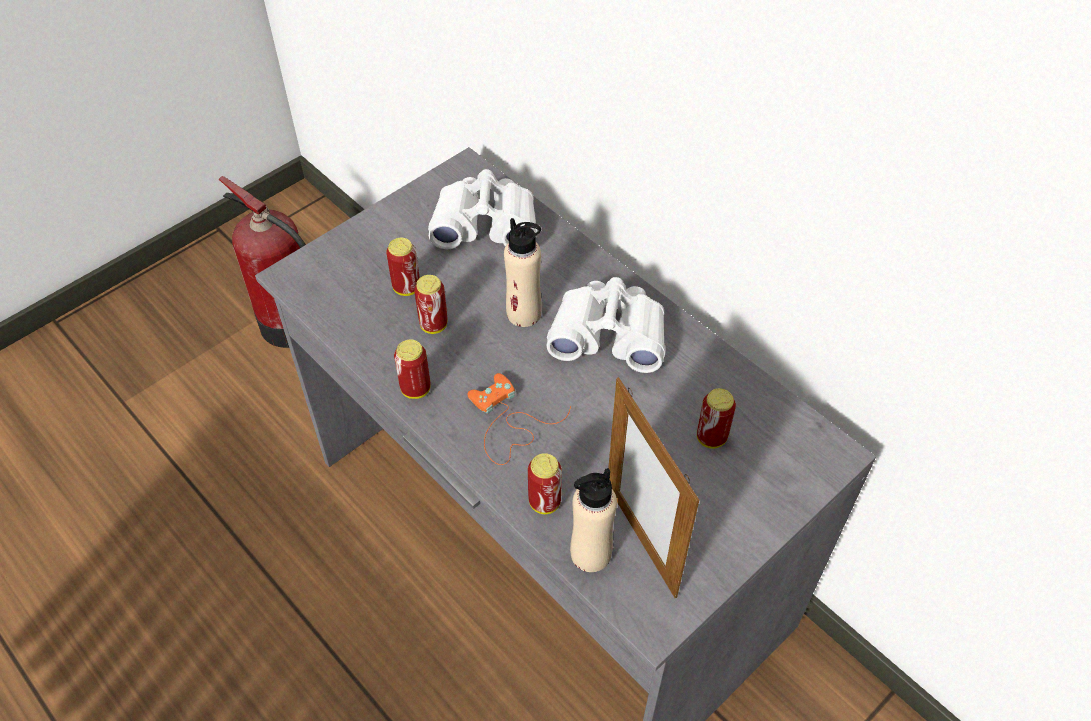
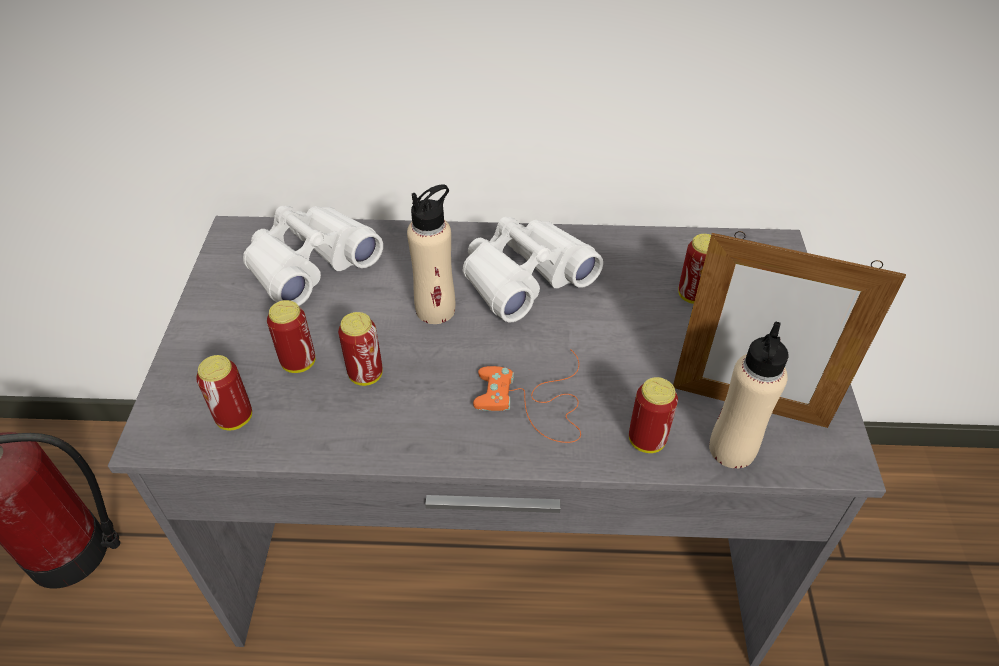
camera: 45 degrees left, 5 degrees down
(415, 389) = (418, 440): can -> can (235, 418)

